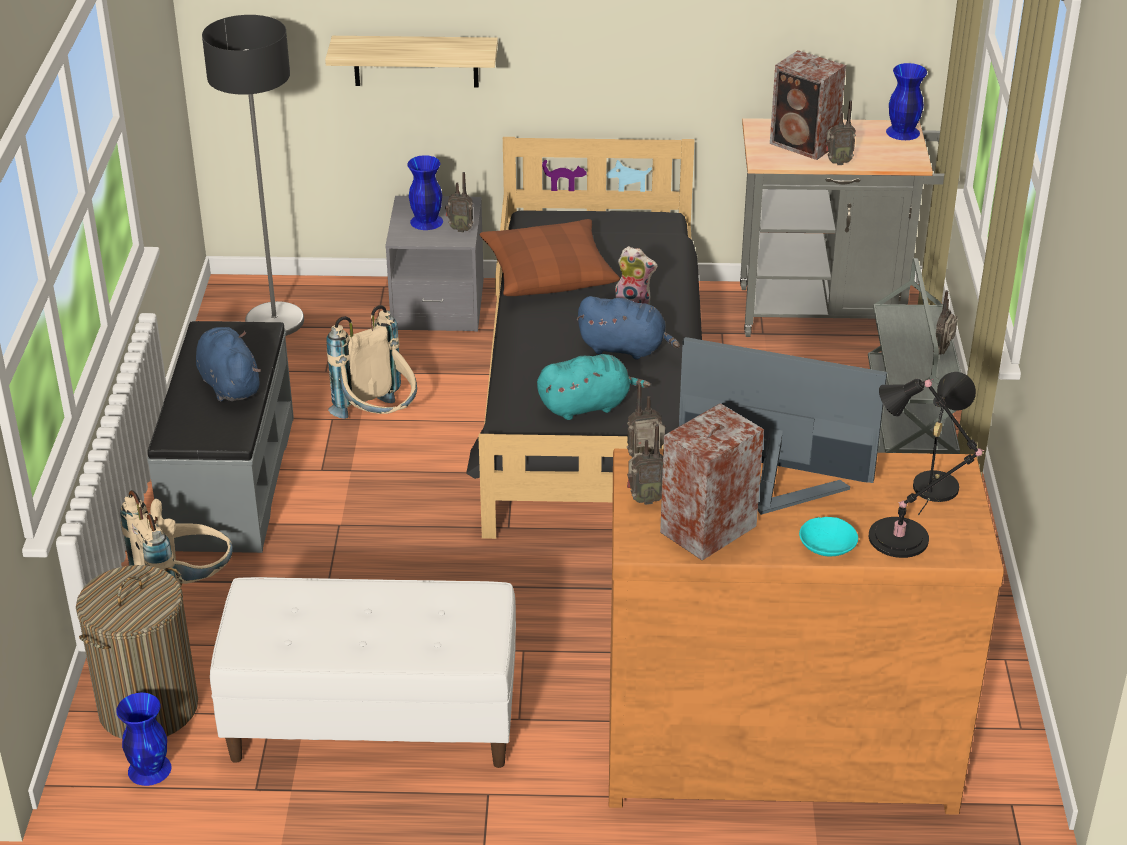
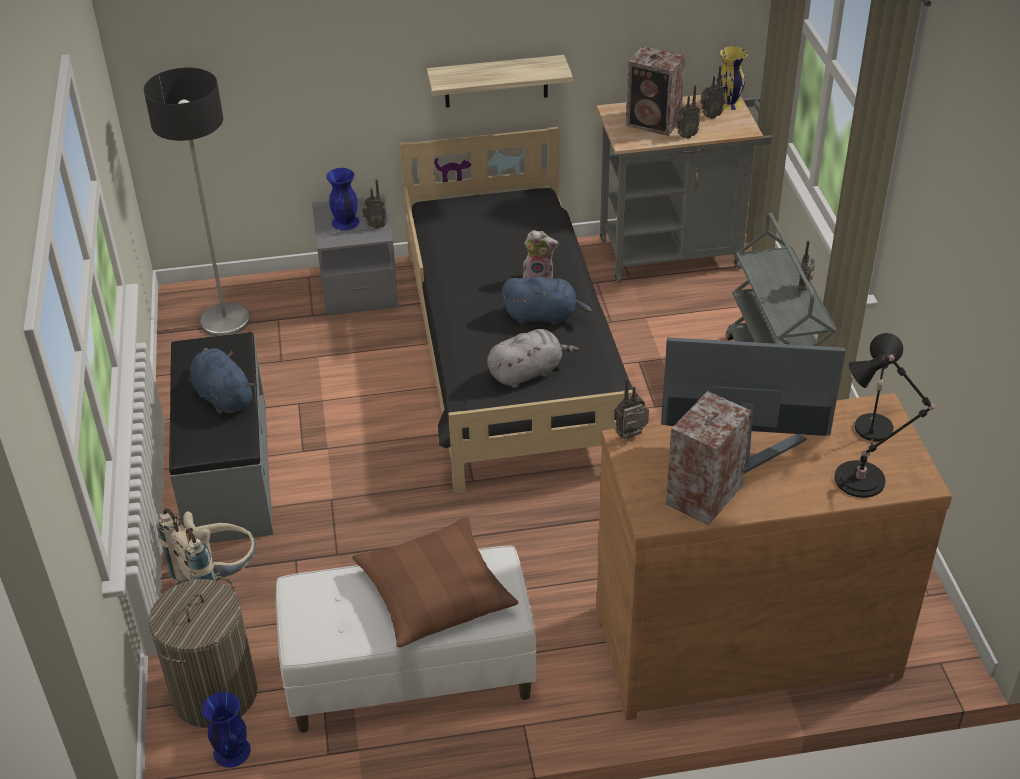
camera: 10 degrees left, 5 degrees up
(379, 421) = (339, 399): beige backpack -> none
(415, 61) = (321, 88): shelf -> shelf (496, 81)
(548, 272) = (459, 255): brown pillow -> brown pillow (435, 592)
(588, 406) = (527, 372): turquoise plush toy -> grey plush toy
(644, 499) = (643, 475): radio -> radio (710, 116)
(827, 546) = (805, 495): turquoise bowl -> none
(902, 132) = (728, 103): blue vase -> yellow vase

